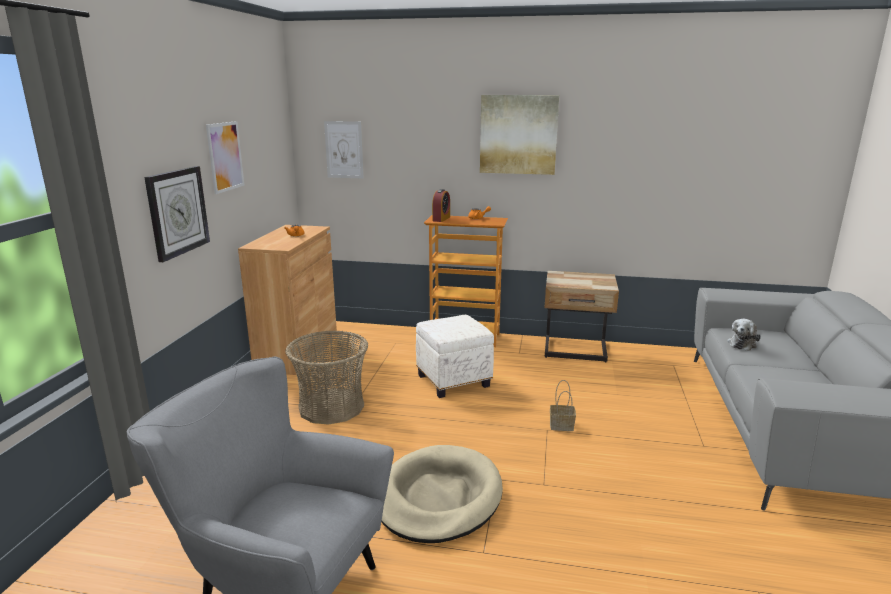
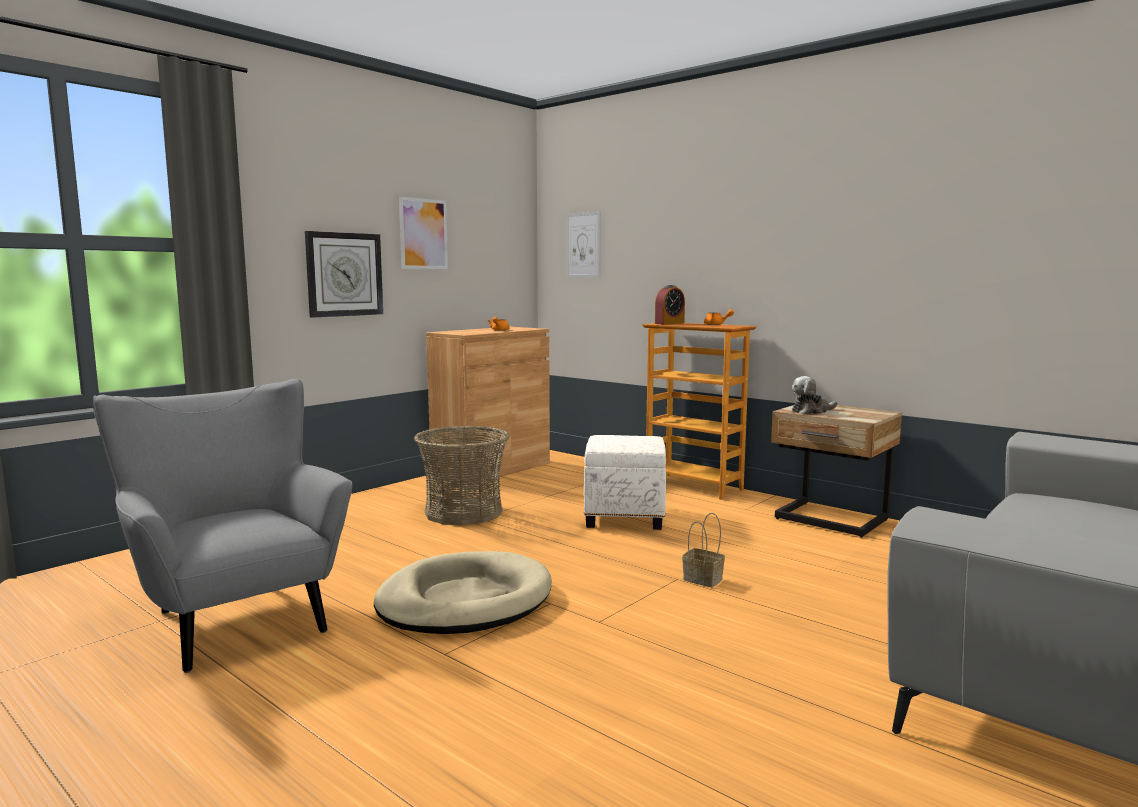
camera: 30 degrees right, 10 degrees down
(518, 134) = (771, 214): picture -> none
(742, 344) = (1035, 509): plush toy -> plush toy (811, 411)

